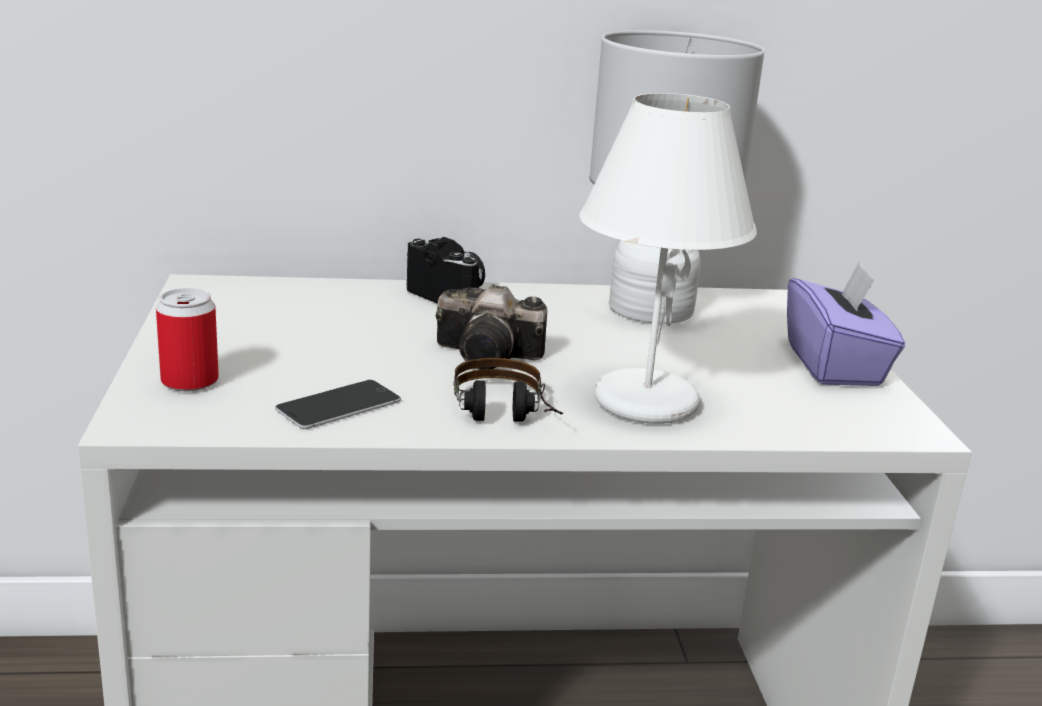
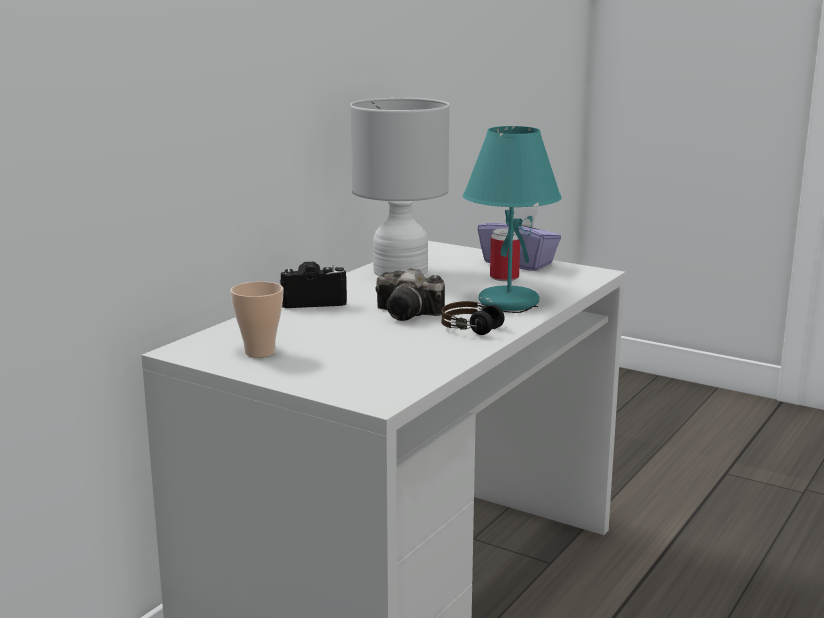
camera: 50 degrees left, 5 degrees down
(190, 381) = (339, 380): can -> can (504, 277)
(238, 319) = (260, 352): none -> cup
(339, 405) = (423, 355): phone -> none
(492, 356) = (410, 314): camera -> camera turned 60 degrees clockwise
(644, 401) = (507, 302): white table lamp -> turquoise table lamp

